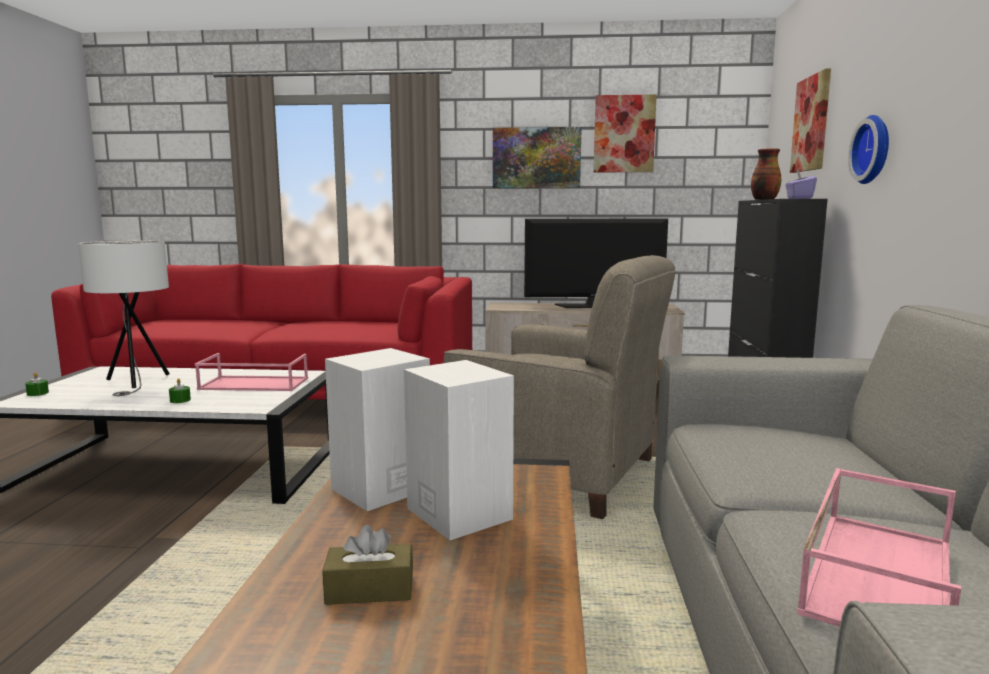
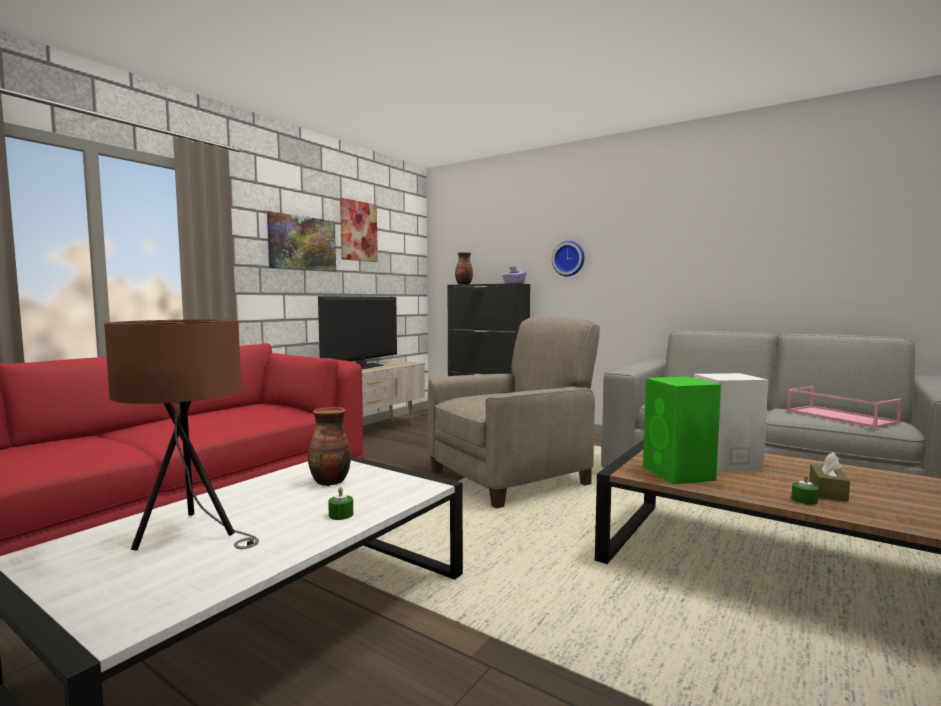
camera: 60 degrees left, 5 degrees down
(38, 393) = (99, 608): green candle -> green candle (804, 500)
(135, 383) = (191, 535): white table lamp -> brown table lamp
(252, 384) = (330, 482): pink tray -> vase
(379, 489) = (679, 474): white speaker -> green speaker
(811, 124) = (493, 240): picture -> none

